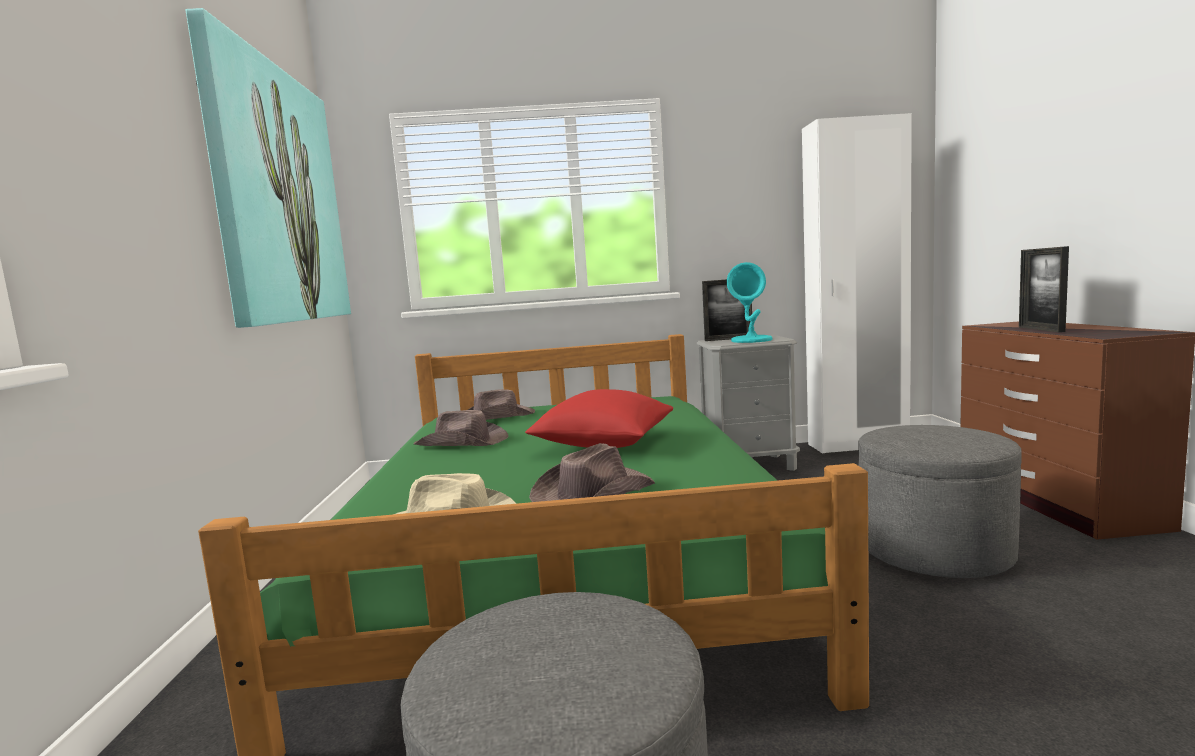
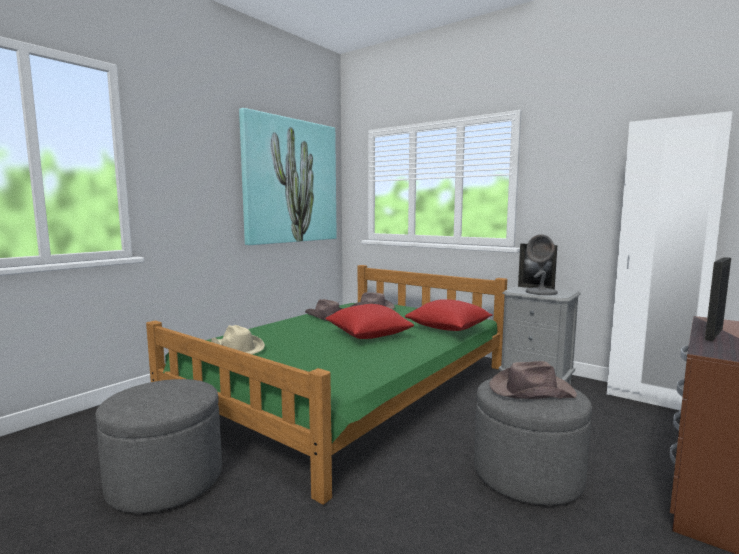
camera: 40 degrees right, 0 degrees up
(592, 493) = (300, 354): brown hat -> brown hat (530, 390)
(672, 412) = (449, 329): none -> red pillow
(752, 340) = (541, 292): turquoise table lamp -> grey table lamp

